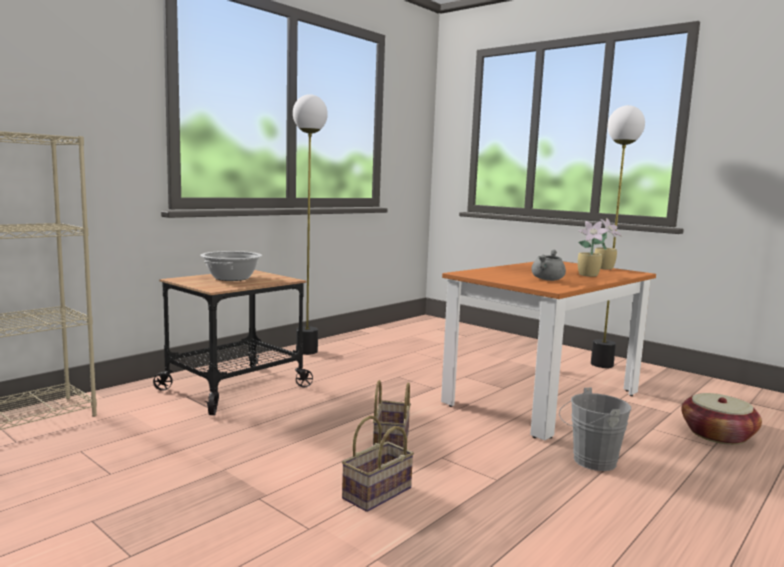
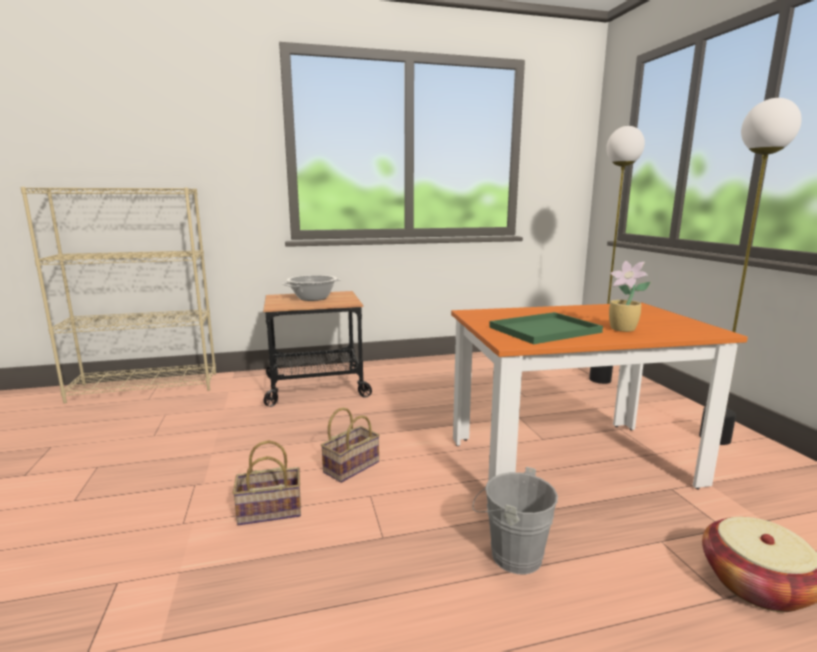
camera: 35 degrees right, 5 degrees up
(307, 351) = (414, 365): floor lamp -> floor lamp (600, 380)
(547, 280) = (544, 330): grey cooking pot -> green tray
(605, 268) = (683, 321): potted plant -> none

